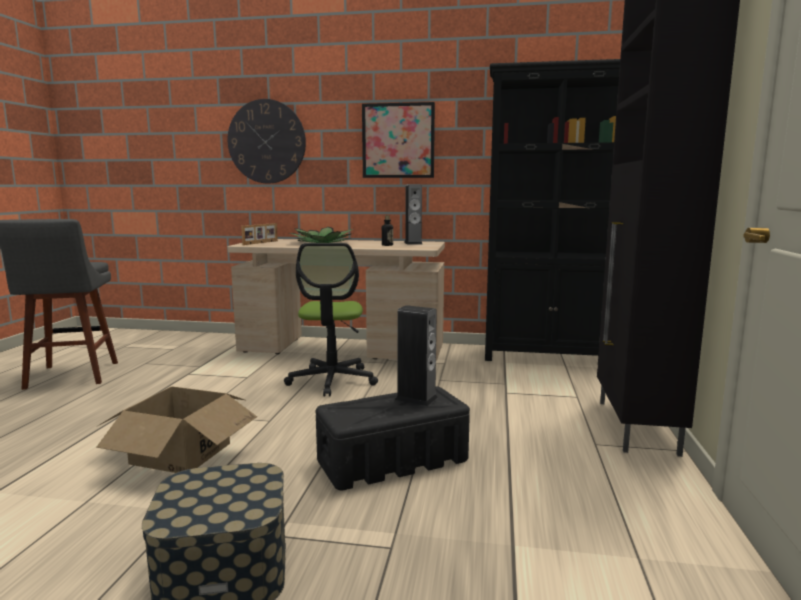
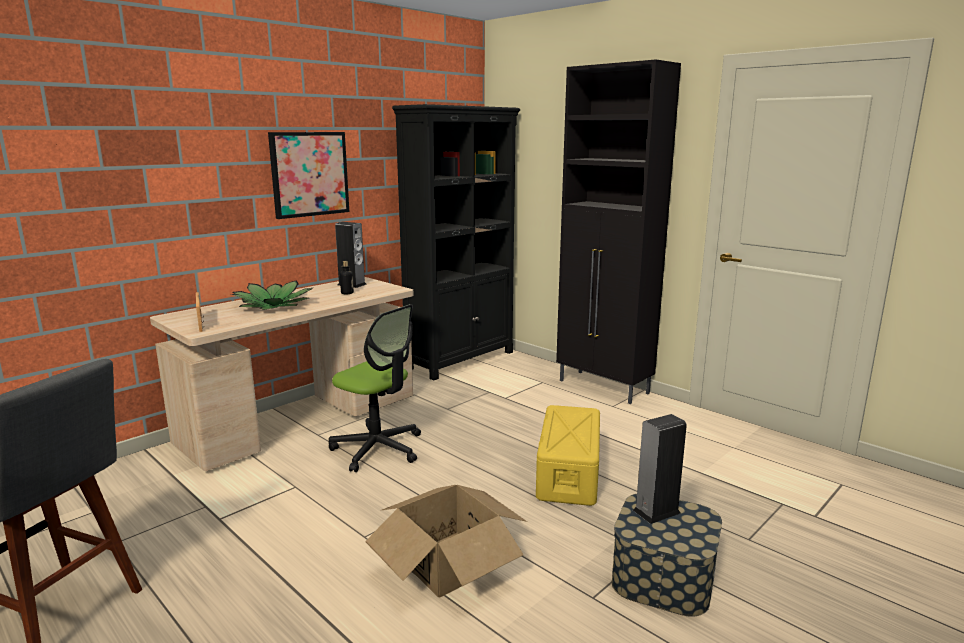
camera: 55 degrees left, 5 degrees up
(266, 141) = (142, 181): wall clock -> none
(392, 461) = (568, 473): black storage box -> yellow storage box
(416, 398) = (567, 418): speaker -> speaker (656, 511)

